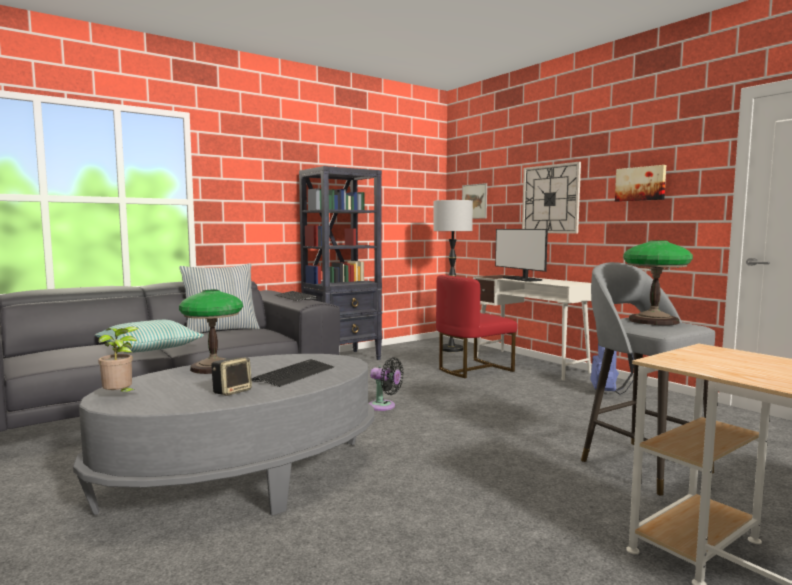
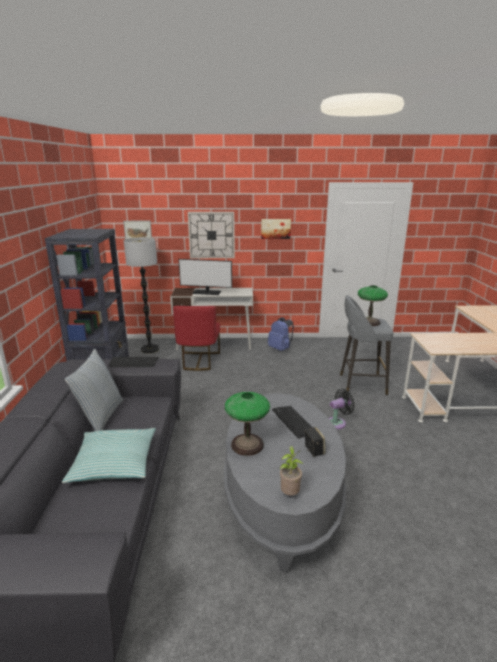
camera: 55 degrees left, 15 degrees up
(384, 406) = (223, 411): black fan -> black fan (337, 422)

